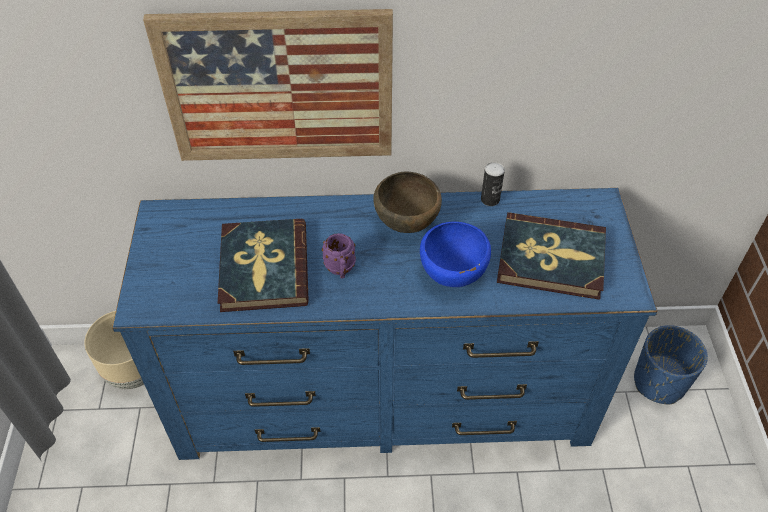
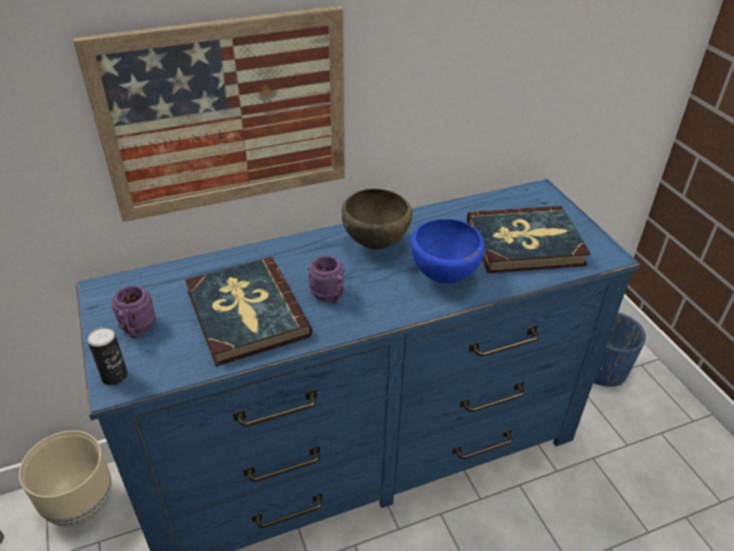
camera: 20 degrees left, 10 degrees down
(171, 260) = (136, 329): none -> purple mug
(490, 199) = (442, 209): can -> can (114, 376)

